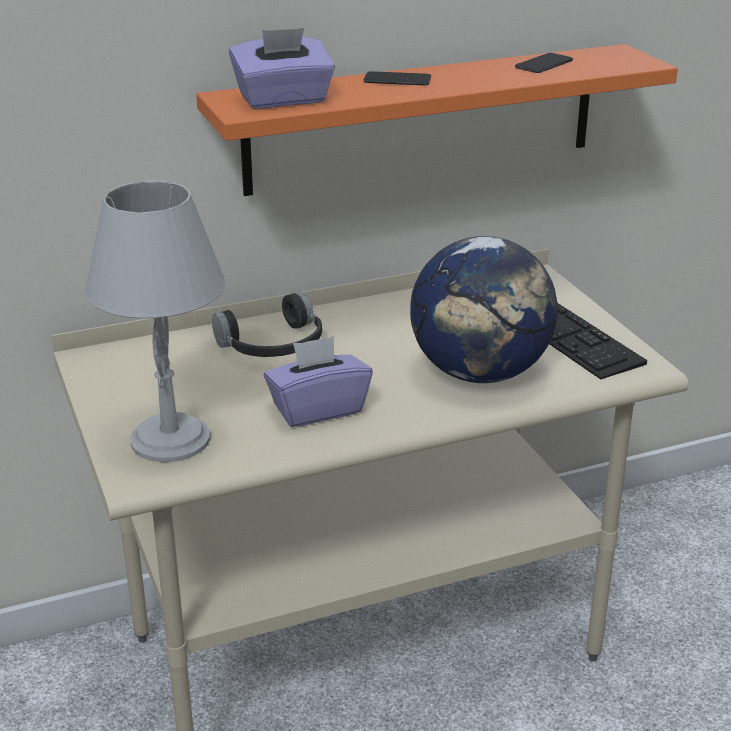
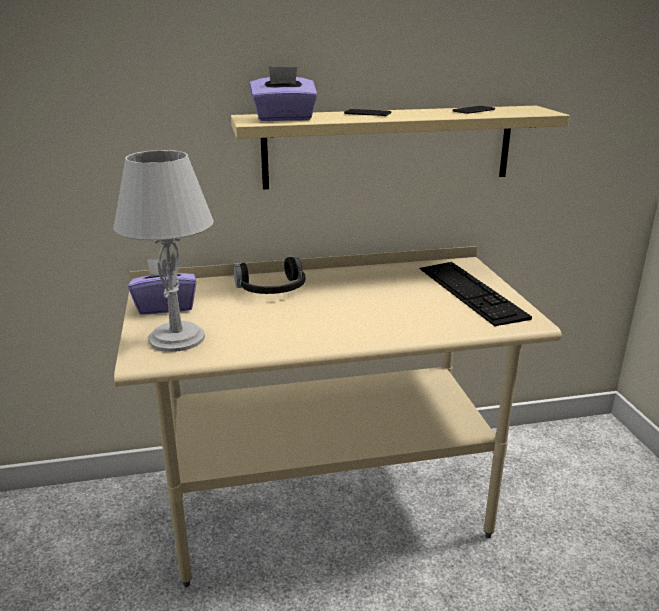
camera: 10 degrees right, 5 degrees down
(318, 409) = (285, 328): purple tissue box -> purple tissue box (166, 306)
(422, 119) = (389, 147): orange shelf -> beige shelf
(480, 373) = (407, 316): globe -> none

